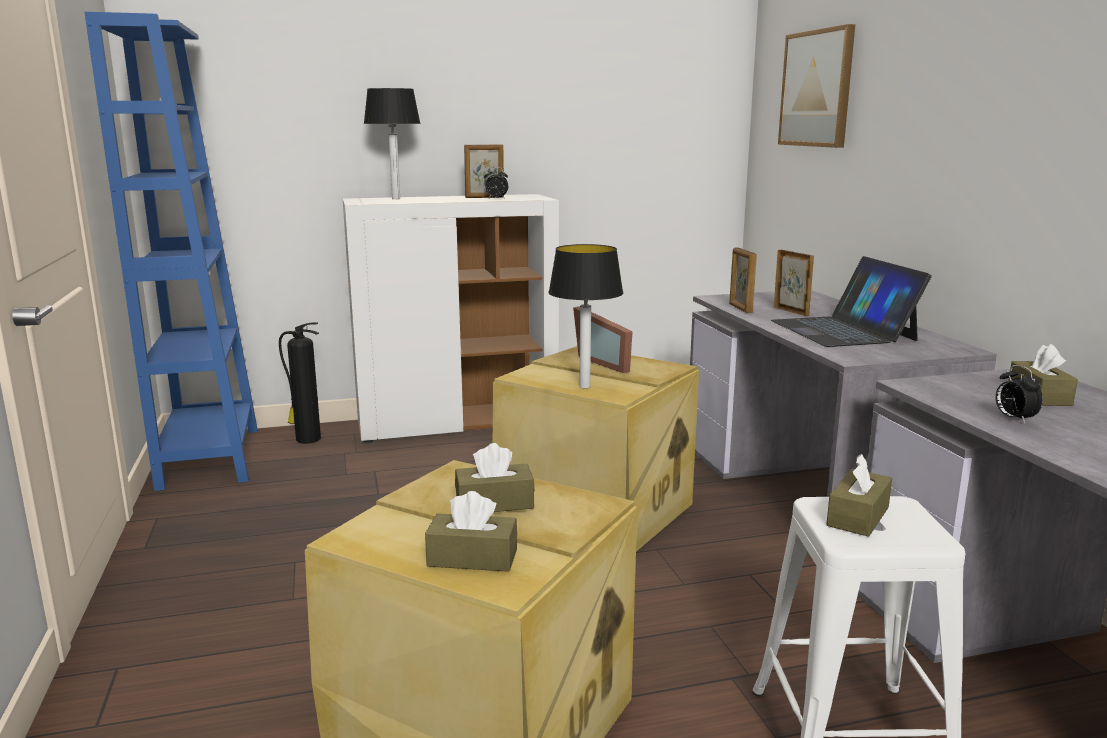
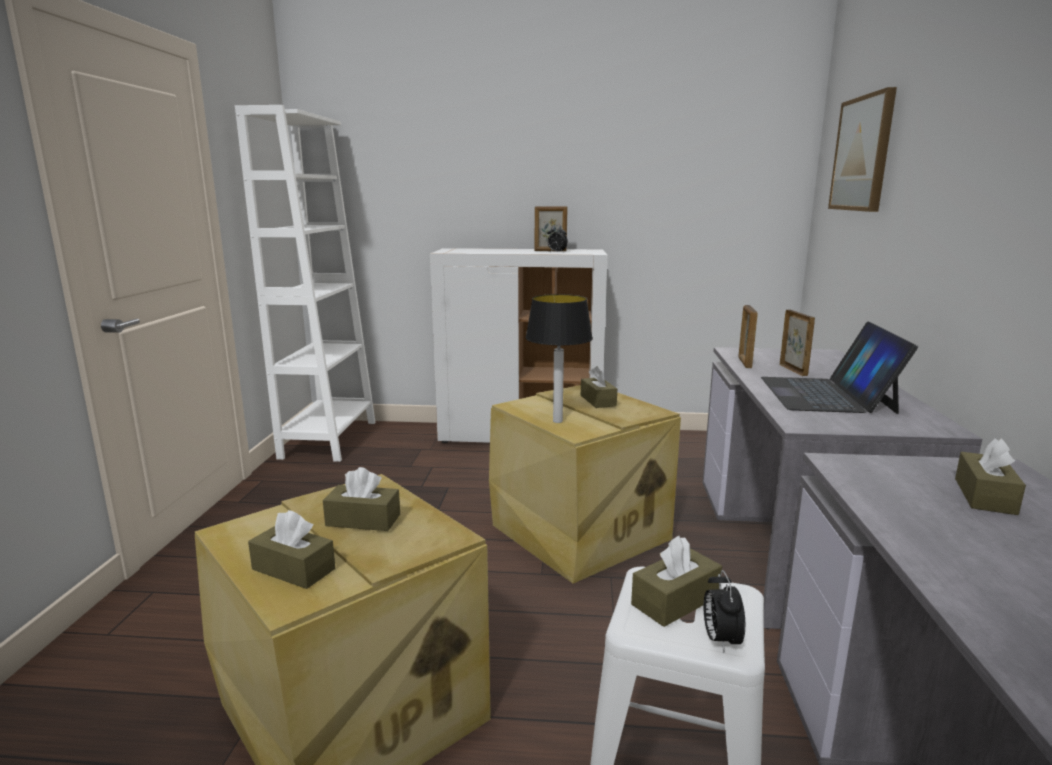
camera: 20 degrees right, 0 degrees up
(210, 458) = (329, 439): blue bookcase -> white bookcase
(307, 439) = (403, 434): fire extinguisher -> none
(396, 198) = (480, 249): table lamp -> none
(606, 362) = (598, 400): picture frame -> brown tissue box
(1013, 419) = (921, 520): alarm clock -> alarm clock (720, 639)

